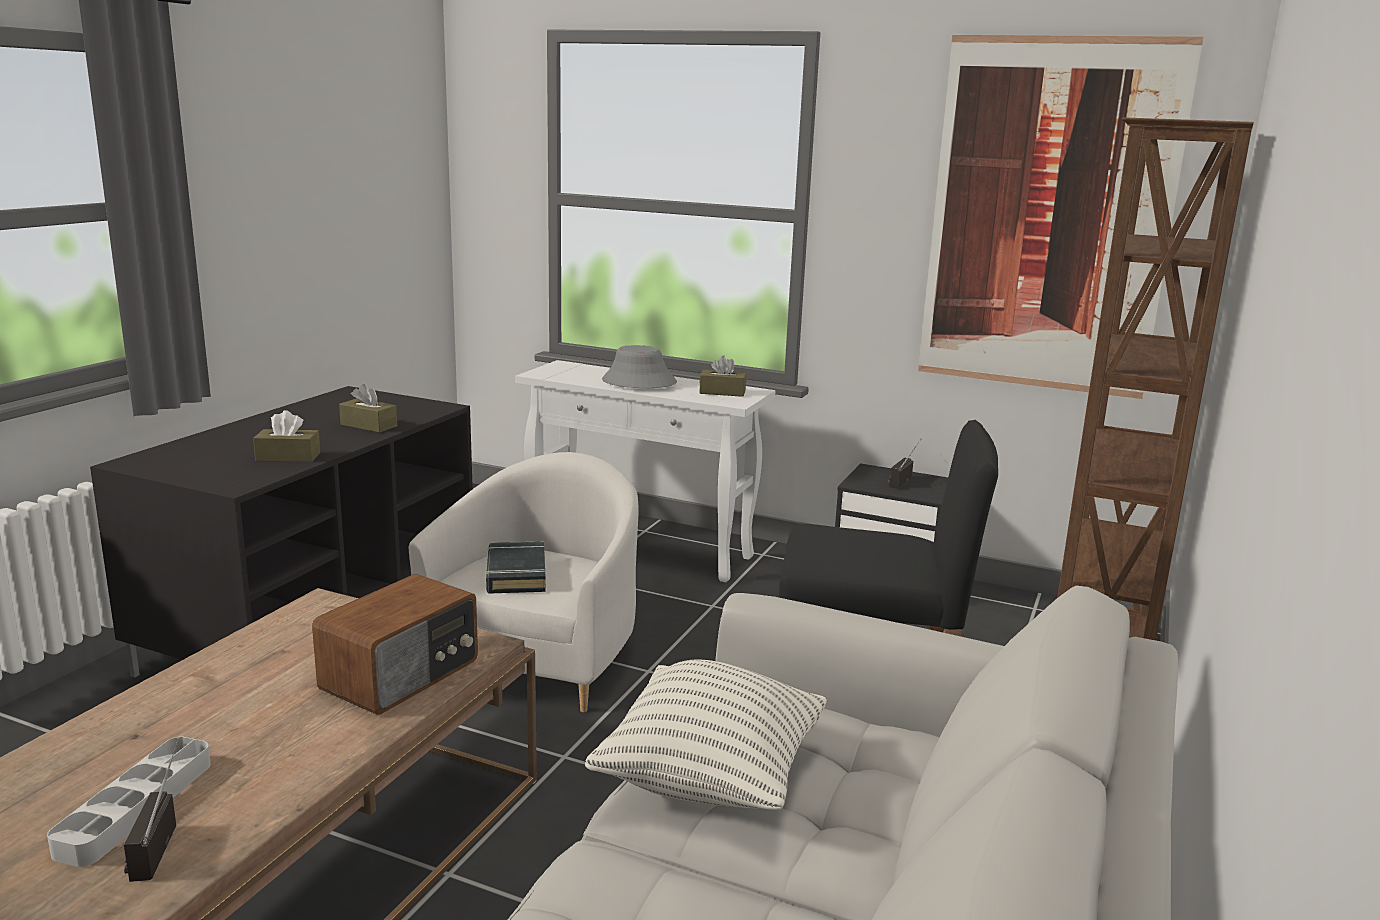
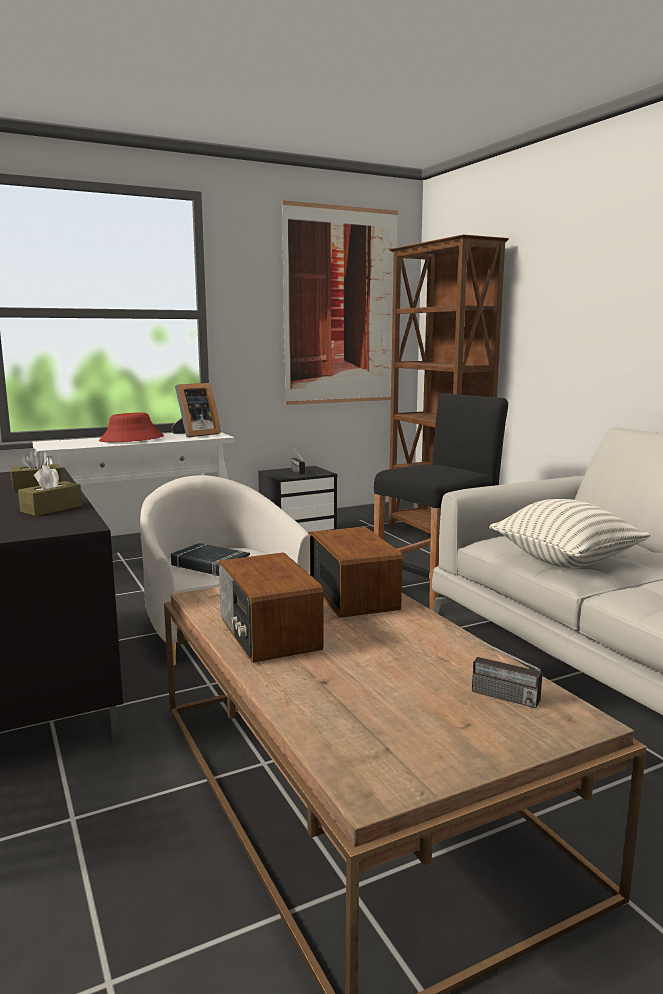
camera: 50 degrees left, 5 degrees down
(136, 807) = (435, 694): grey tray -> none
(240, 669) = (267, 634): none -> radio
(638, 382) = (131, 439): grey hat -> red hat
(722, 392) = (195, 434): brown tissue box -> picture frame

